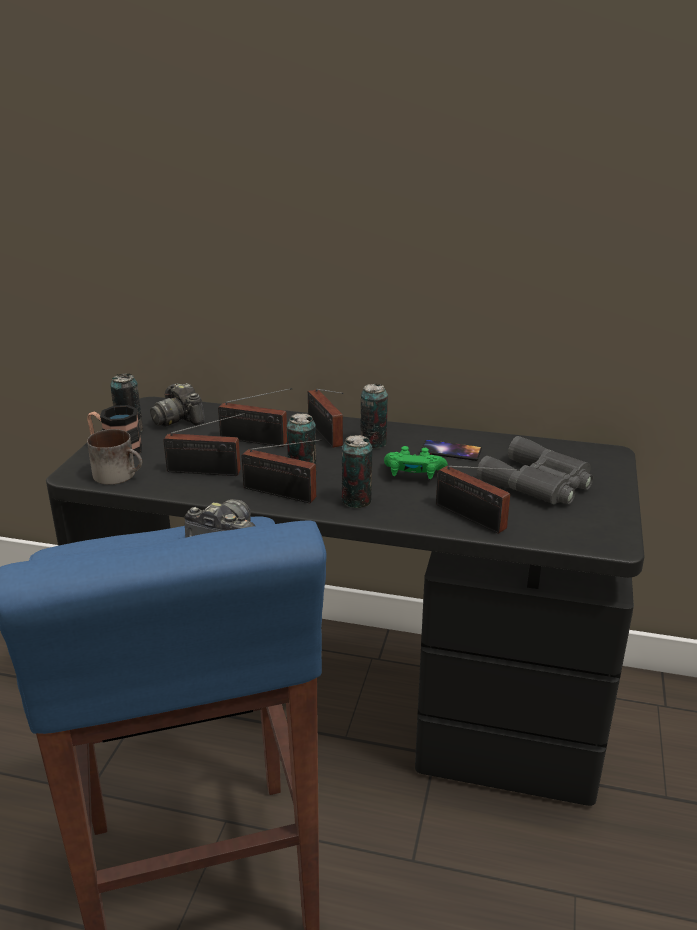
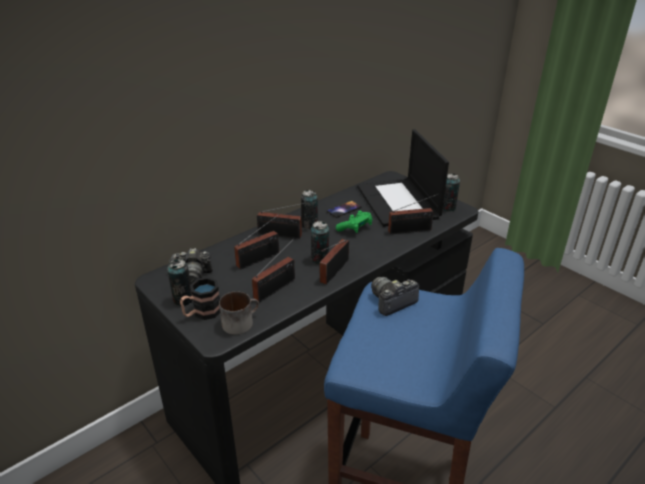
camera: 55 degrees left, 5 degrees up
(283, 494) = (332, 272): radio -> radio turned 150 degrees clockwise
(356, 501) = (363, 253): can -> can (447, 208)
(539, 483) = (399, 202): grey binoculars -> laptop

